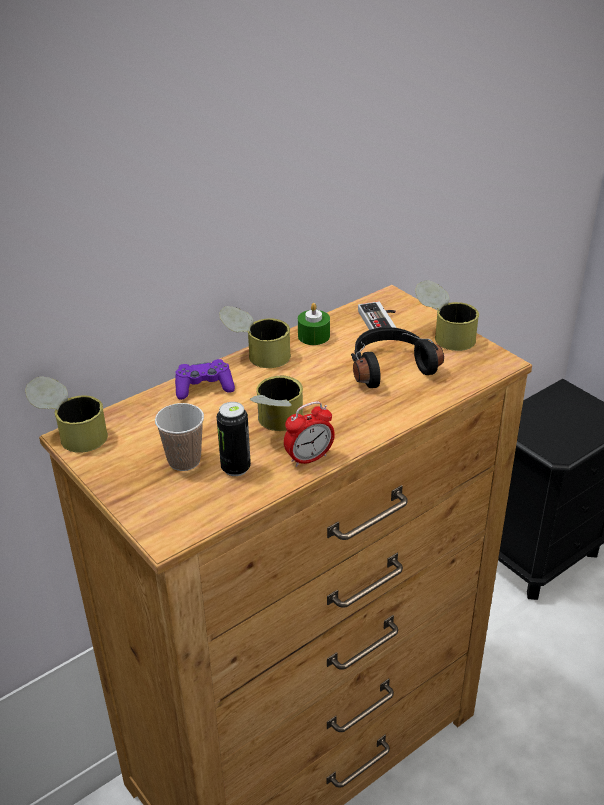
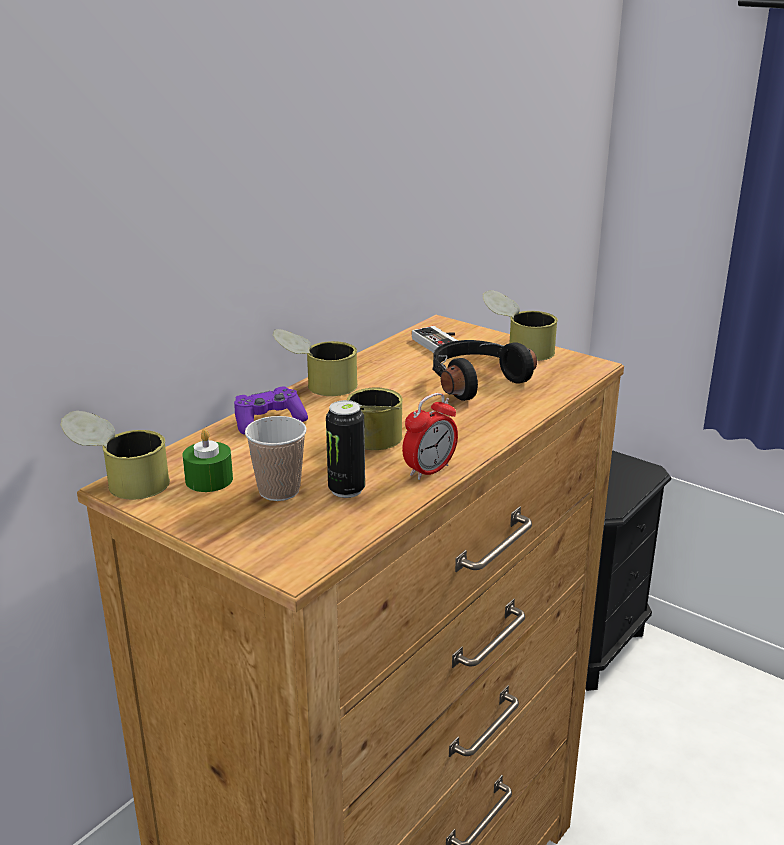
camera: 15 degrees left, 10 degrees down
(313, 336) = (374, 364): green candle -> green candle (209, 480)

